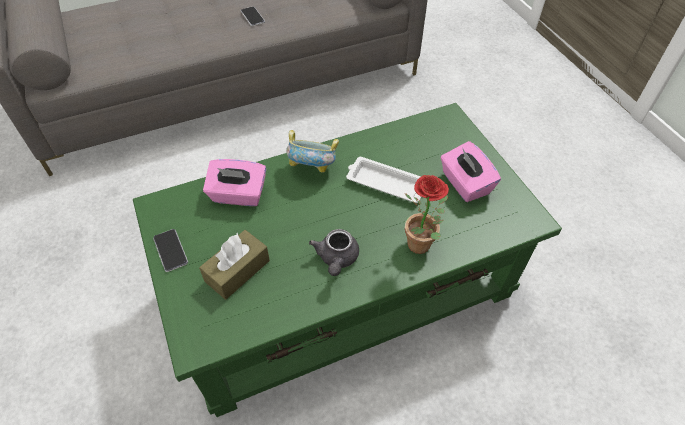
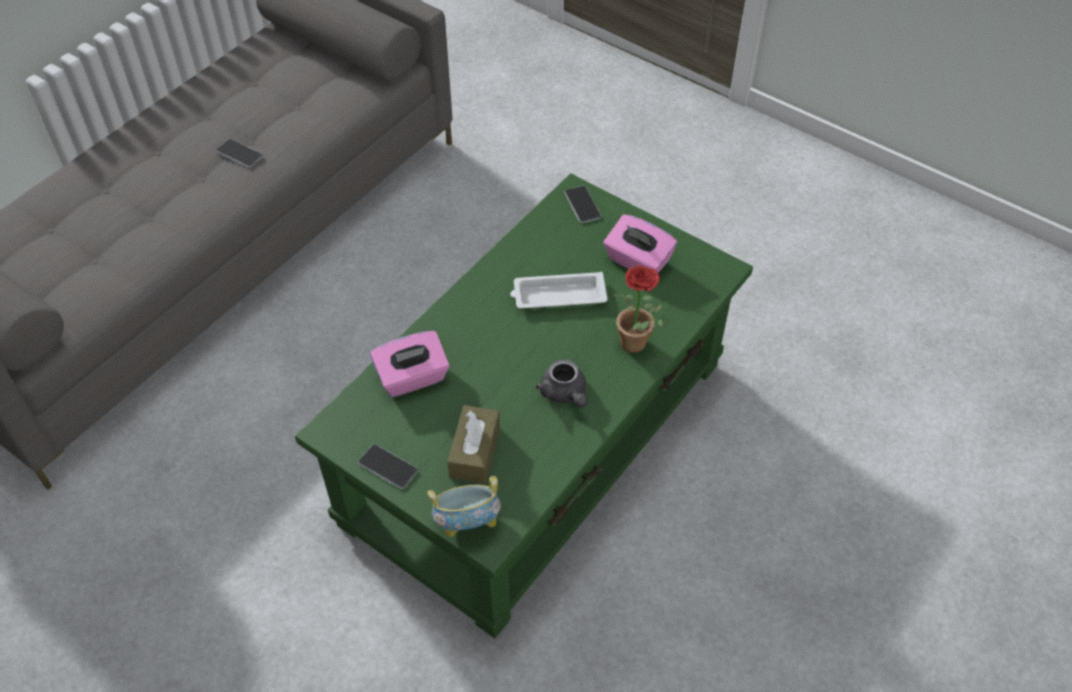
camera: 30 degrees left, 0 degrees up
(312, 168) = (470, 313): bowl -> bowl (467, 522)
(449, 127) = (582, 205): none -> phone

